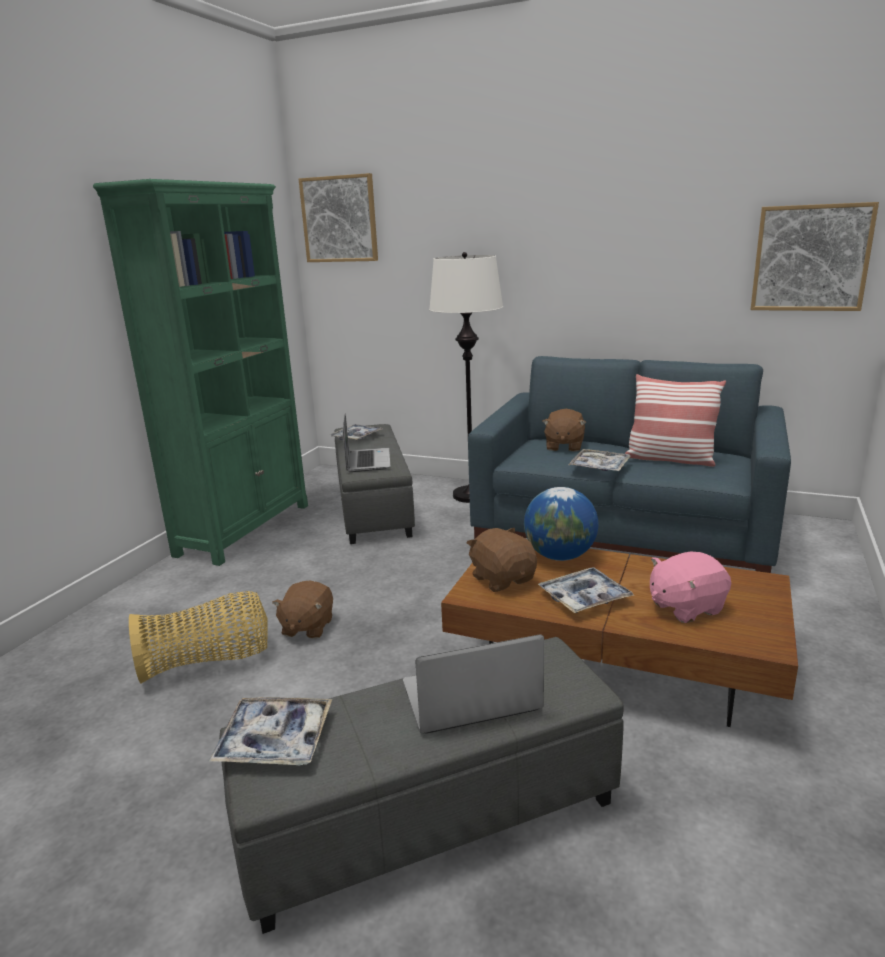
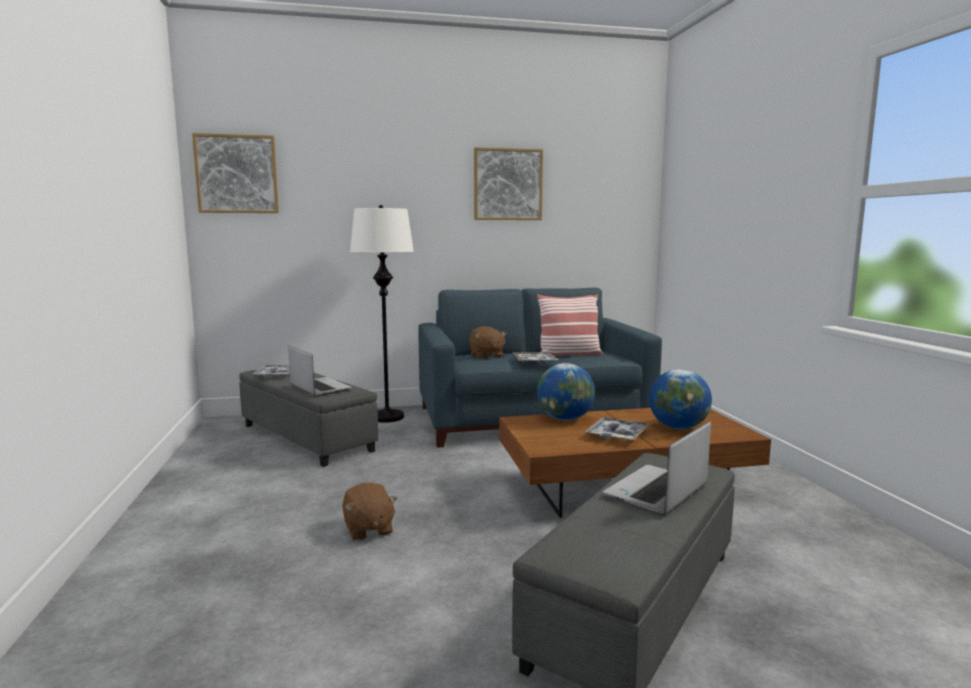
camera: 35 degrees left, 10 degrees down
(208, 662) = (303, 580): basket -> none
(245, 529) = (189, 477): green bookcase -> none
(275, 740) = (575, 551): tray -> none
(503, 579) = (550, 437): brown plush toy -> none
(685, 607) = (678, 427): pink plush toy -> globe
(810, 258) = (612, 219): picture -> picture (508, 184)

